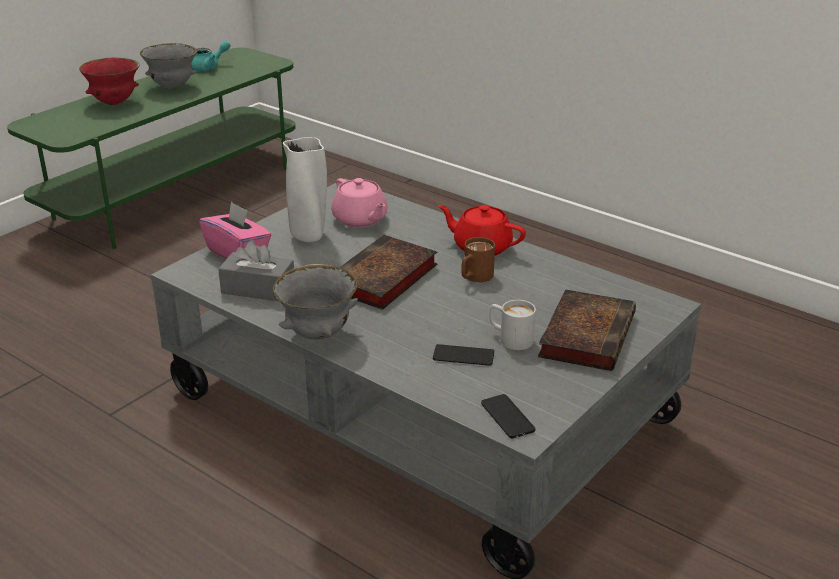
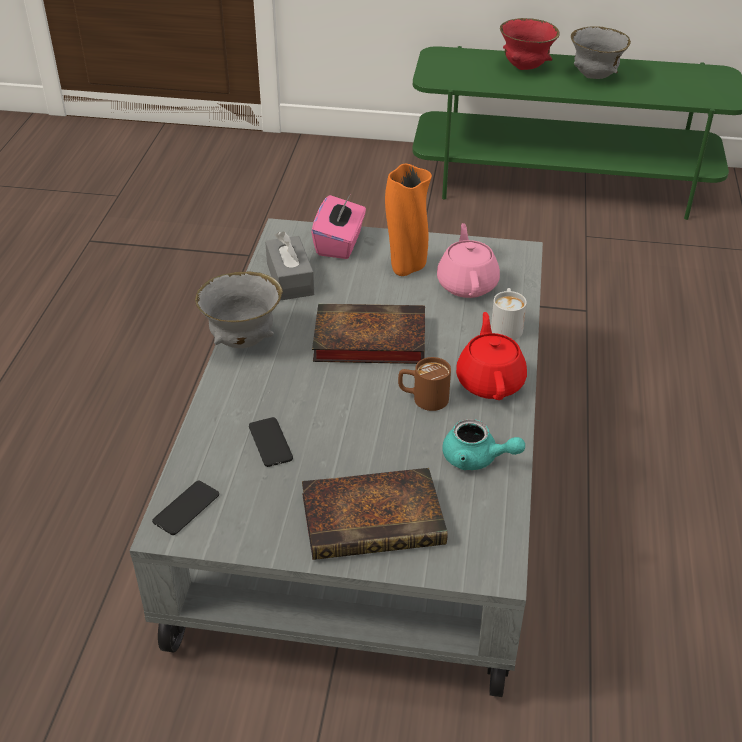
camera: 60 degrees right, 10 degrees up
(208, 67) = (662, 74): turquoise teapot -> turquoise teapot (476, 459)
(309, 236) = (406, 268): white vase -> orange vase
(360, 220) = (467, 284): pink teapot -> pink teapot turned 150 degrees clockwise
(510, 338) = (325, 463): white mug -> white mug (506, 326)

